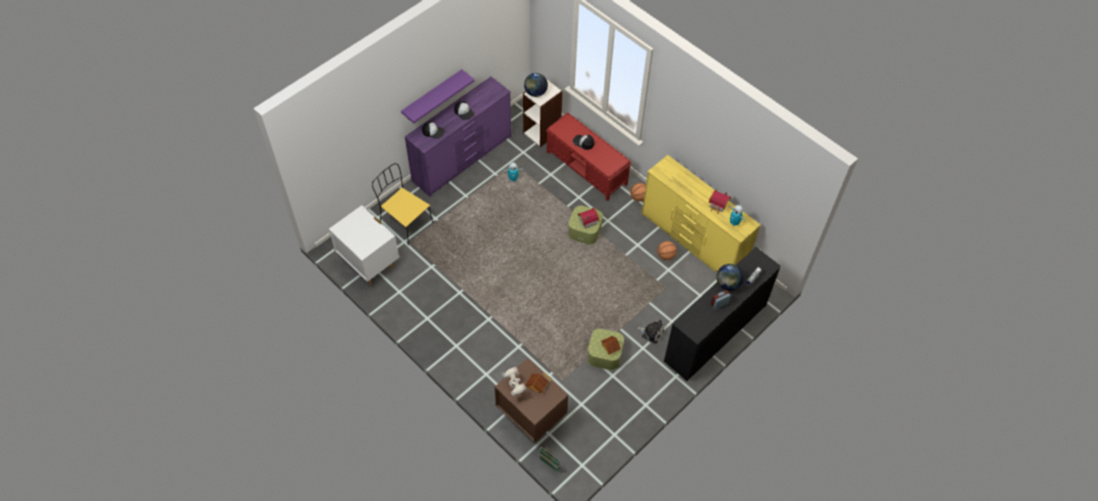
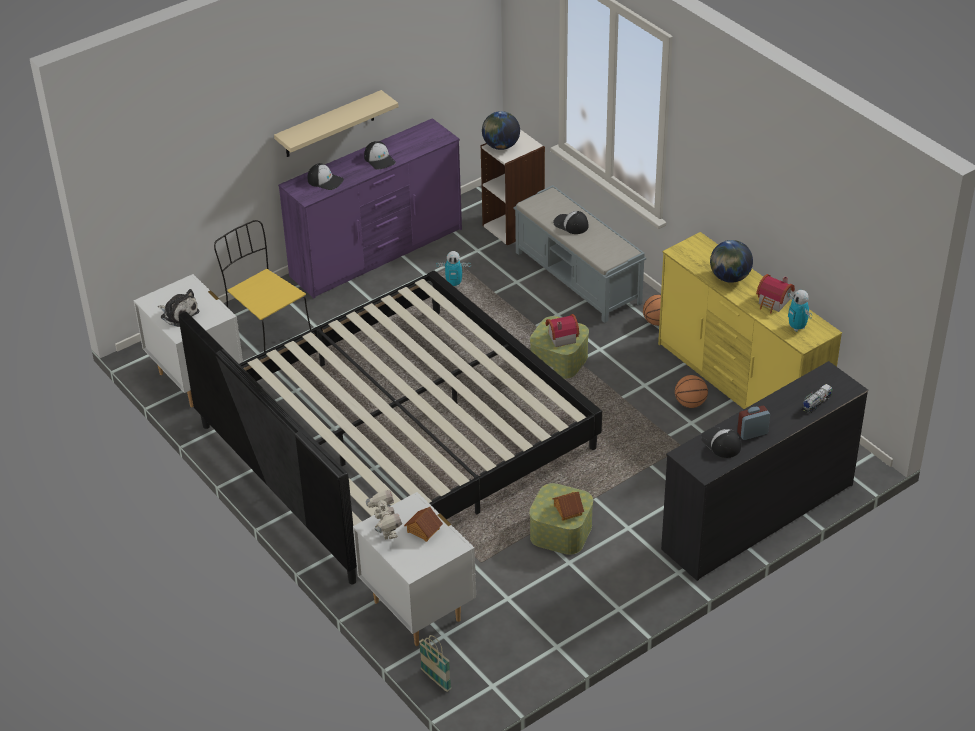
camera: 10 degrees right, 15 degrees down
(432, 96) = (329, 124): purple shelf -> beige shelf
(497, 296) = (396, 437): none -> bed
(531, 418) = (418, 610): brown nightstand -> white nightstand
(587, 168) = (578, 278): red bench -> grey bench
(651, 333) = (647, 507): plush toy -> plush toy (178, 314)
(702, 313) = (721, 443): none -> cap
(727, 284) = (771, 408): globe -> globe (729, 277)

